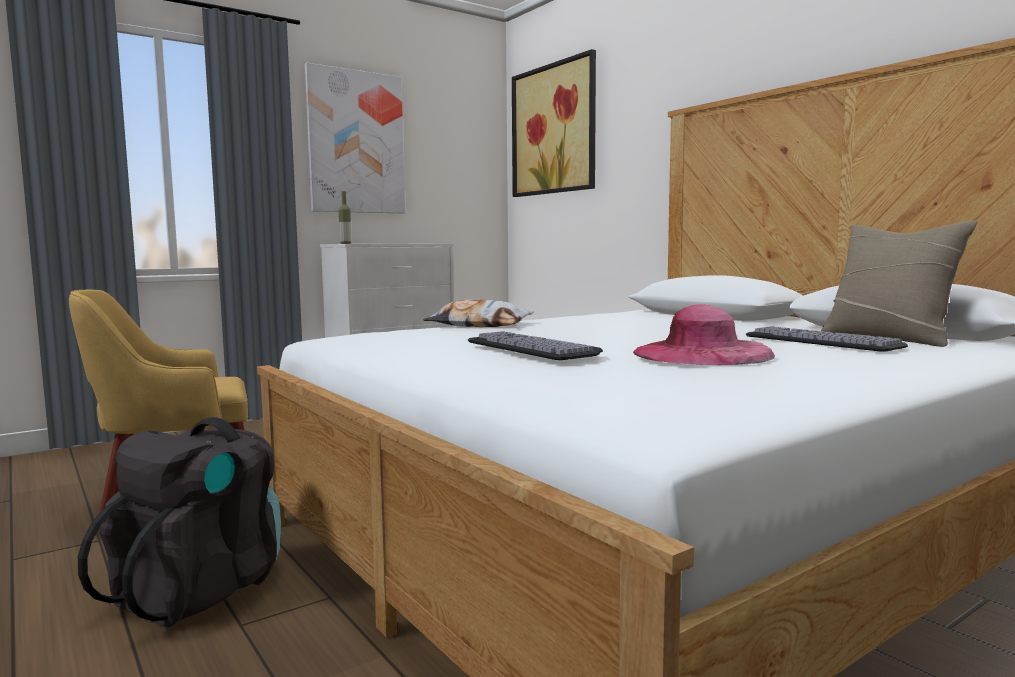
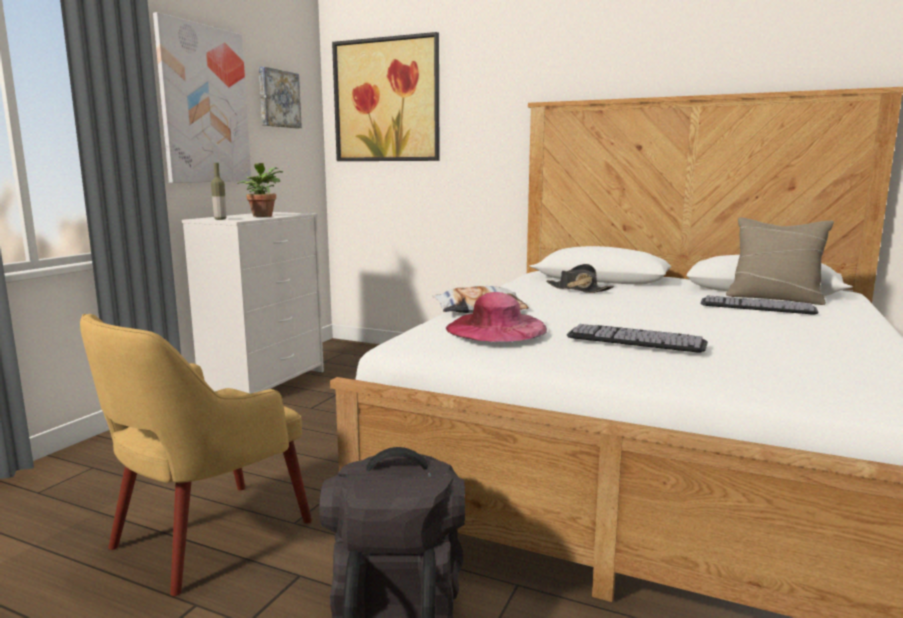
camera: 30 degrees left, 5 degrees up
(394, 243) = (263, 216): none -> potted plant
(446, 136) = (278, 99): none -> picture
(645, 320) = (578, 289): none -> black hat
(701, 353) = (744, 330): pink hat -> pink hat (496, 328)

